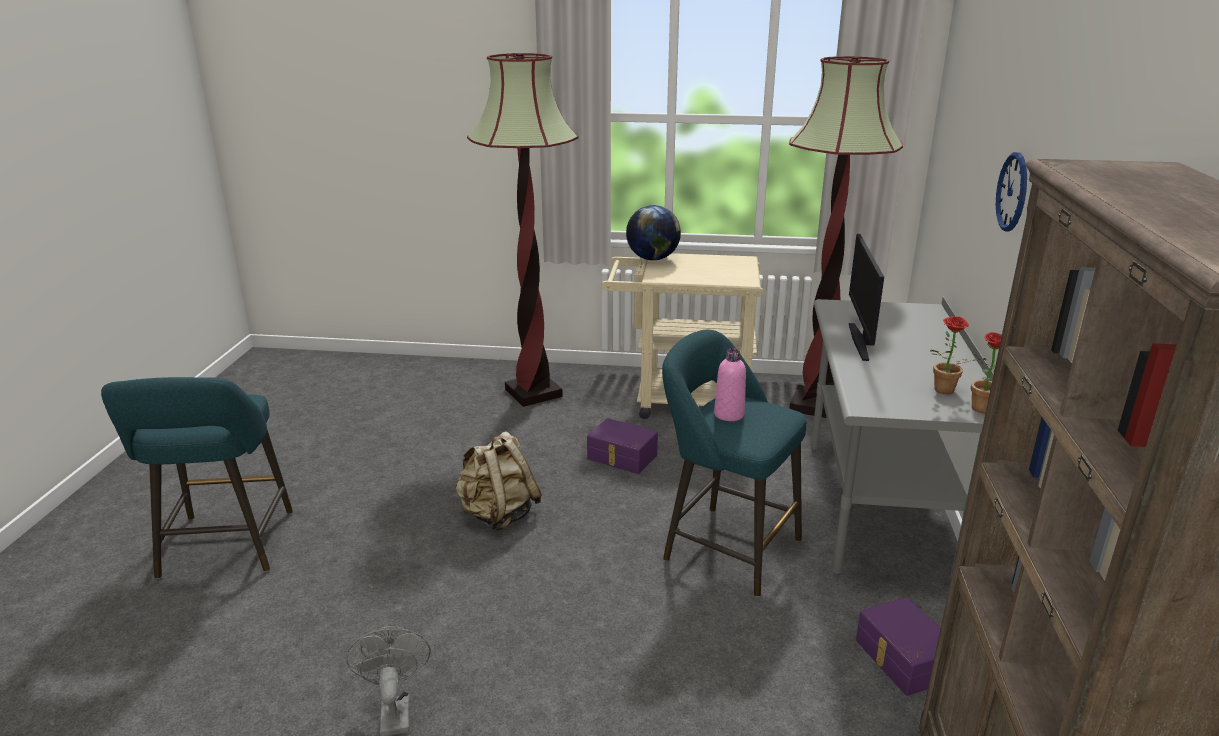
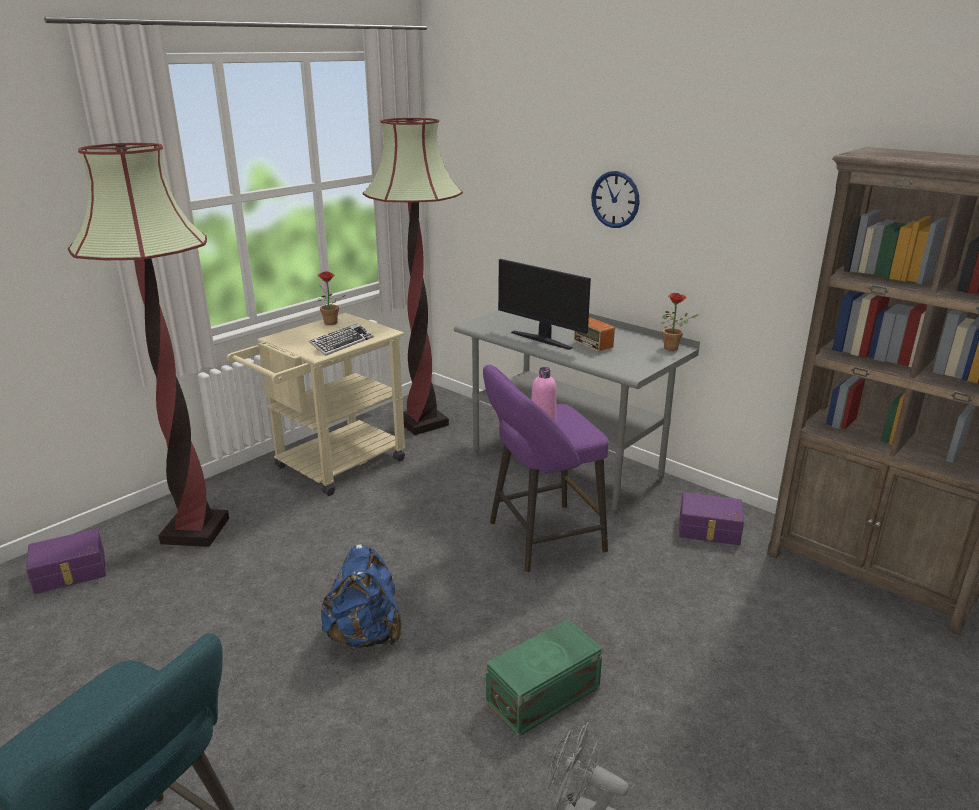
camera: 55 degrees left, 0 degrees up
(498, 515) = (365, 635): beige backpack -> blue backpack
(514, 637) = (545, 695): none -> green storage box
(621, 457) = (370, 531): purple storage box -> purple storage box (70, 573)
(652, 259) = (277, 341): globe -> none
(691, 277) = (342, 343): none -> keyboard
(725, 547) = (540, 539): turquoise stool -> purple stool
(919, 360) = (590, 337): none -> radio
(942, 391) = (638, 348): potted plant -> potted plant (331, 324)

